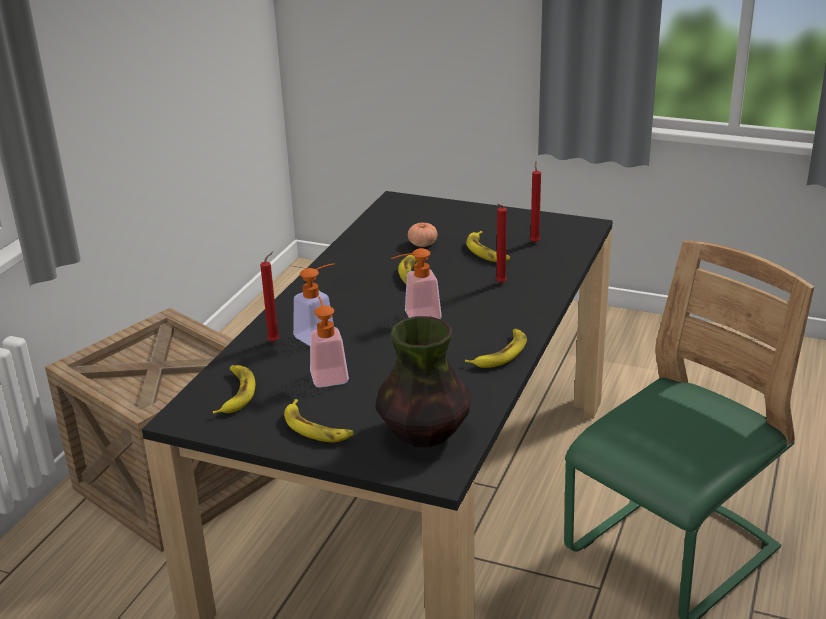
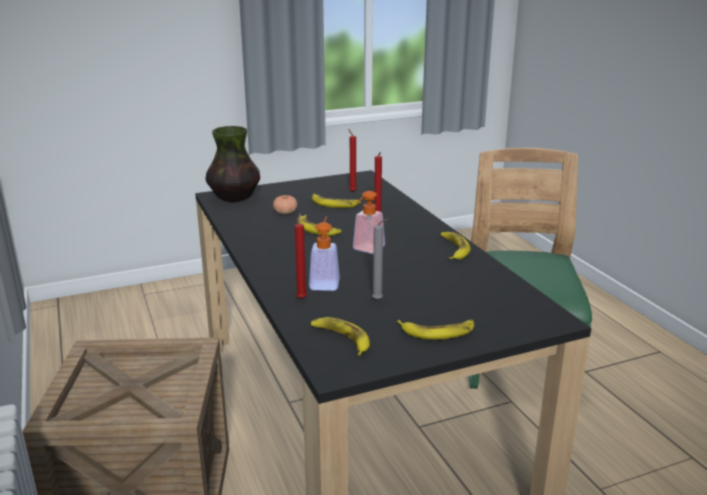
camera: 45 degrees left, 5 degrees down
(328, 374) = (379, 300): soap dispenser -> grey candle
(424, 434) = (503, 304): vase -> vase (234, 198)

